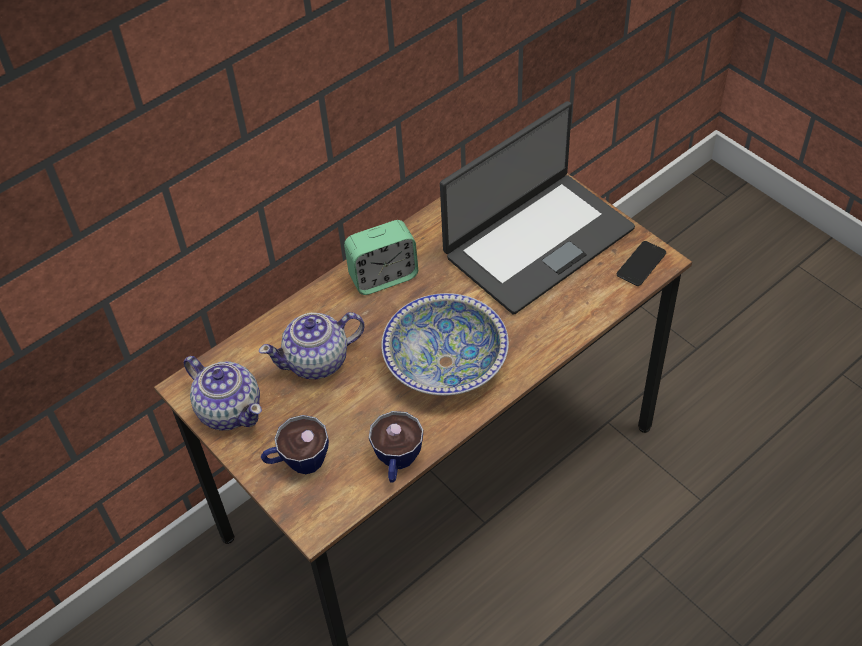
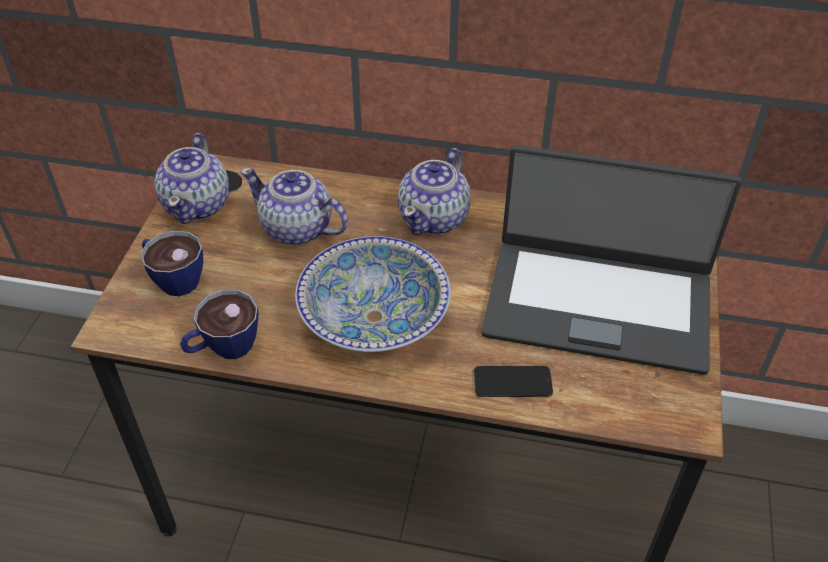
camera: 50 degrees right, 5 degrees down
(383, 277) = (435, 218): alarm clock -> teapot
(641, 264) = (665, 409): phone -> phone (512, 382)

